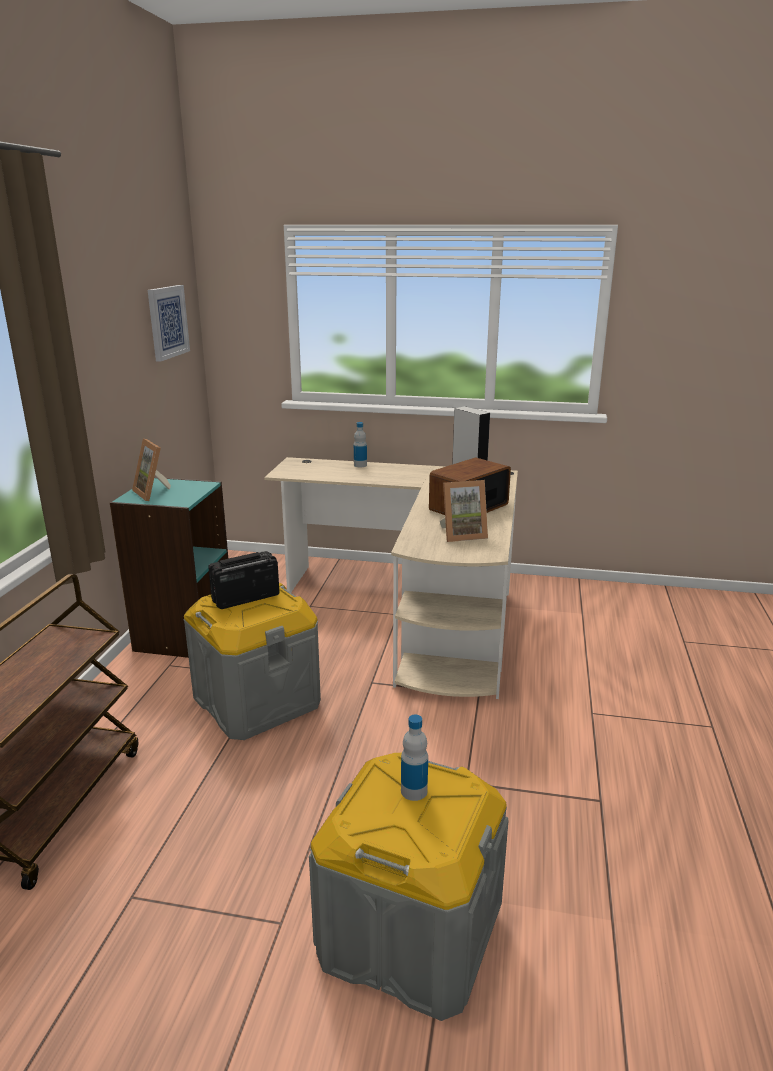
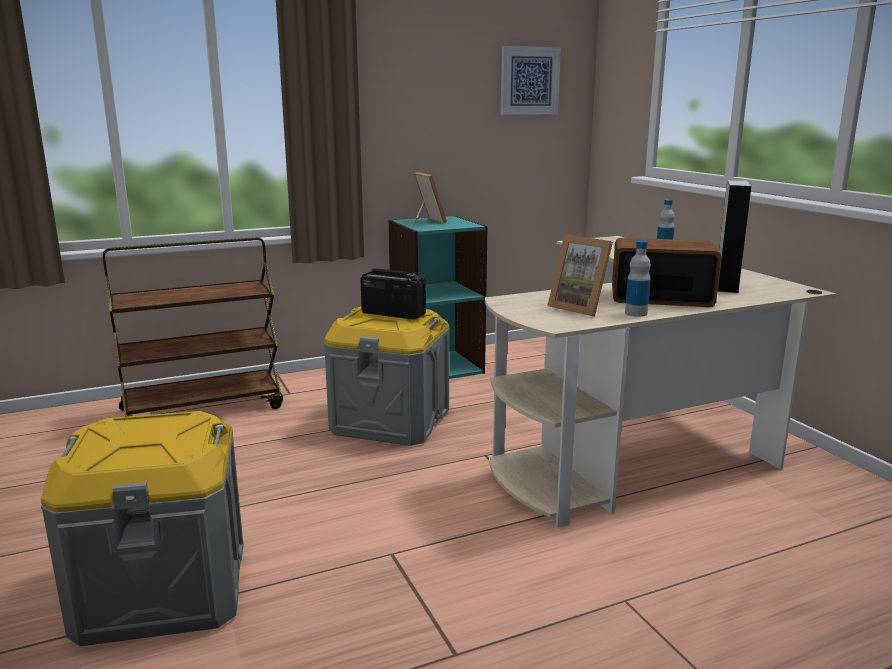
camera: 55 degrees right, 5 degrees down
(154, 493) = (426, 222): picture frame -> picture frame turned 135 degrees clockwise
(414, 791) = (161, 435): bottle -> bottle (636, 313)

